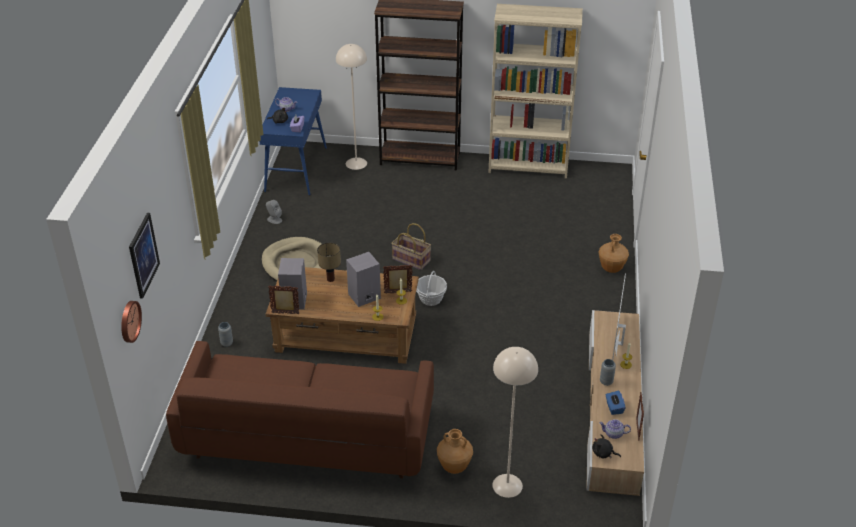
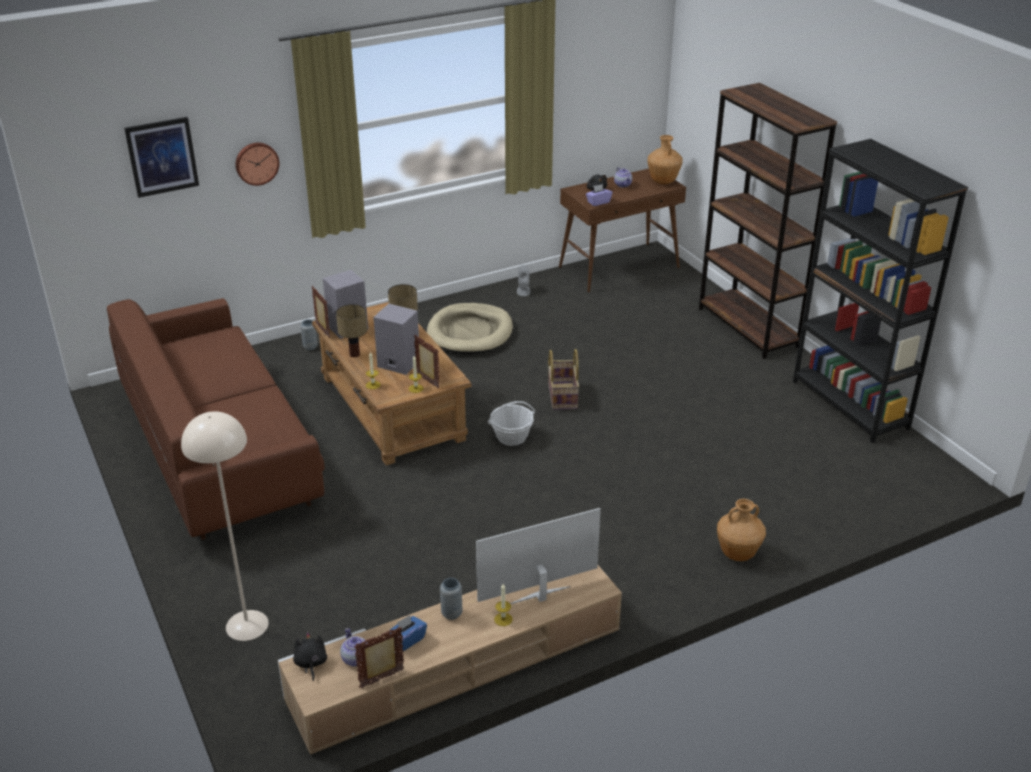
camera: 55 degrees right, 5 degrees down
(129, 321) = (100, 205): wall clock -> wall clock (256, 163)
(296, 169) = (619, 267): blue console table -> brown console table
(331, 310) = (354, 354): none -> table lamp
(356, 163) = (680, 294): beige floor lamp -> none
(454, 467) = (247, 570): brown vase -> brown vase (663, 181)
(528, 166) = (850, 405): beige bookcase -> black bookcase

